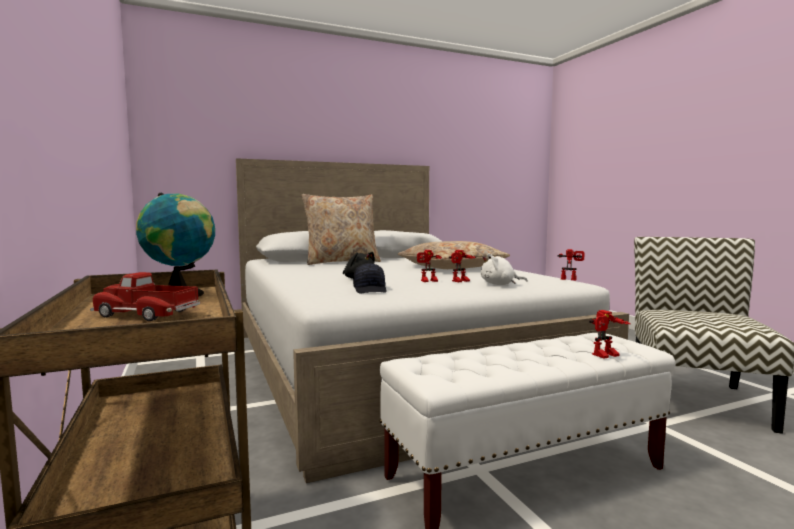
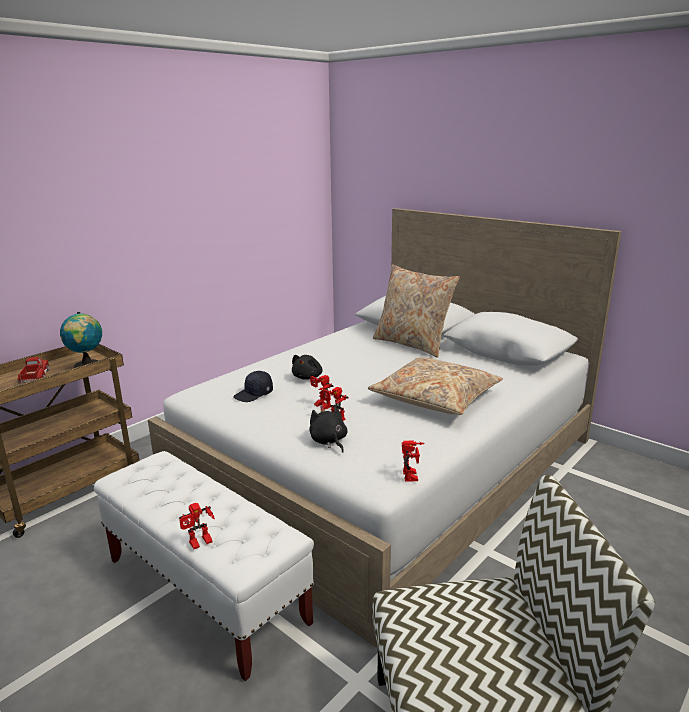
camera: 65 degrees right, 15 degrees up
(500, 284) = (329, 441): white plush toy -> black plush toy
(606, 356) = (200, 544): toy robot -> toy robot turned 75 degrees counterclockwise

